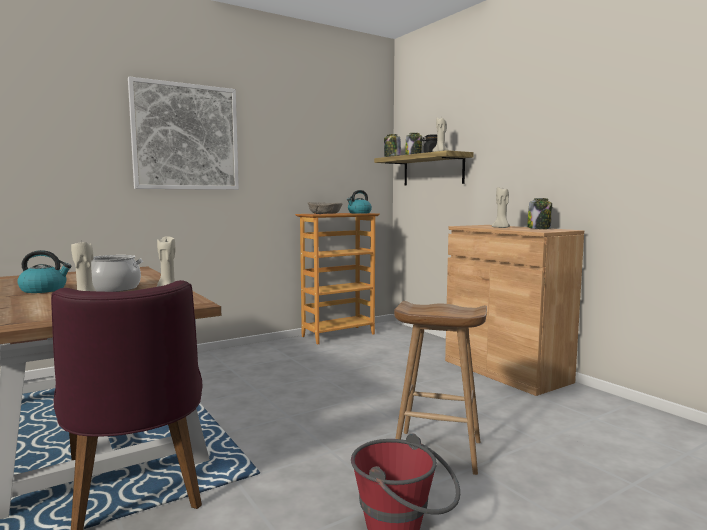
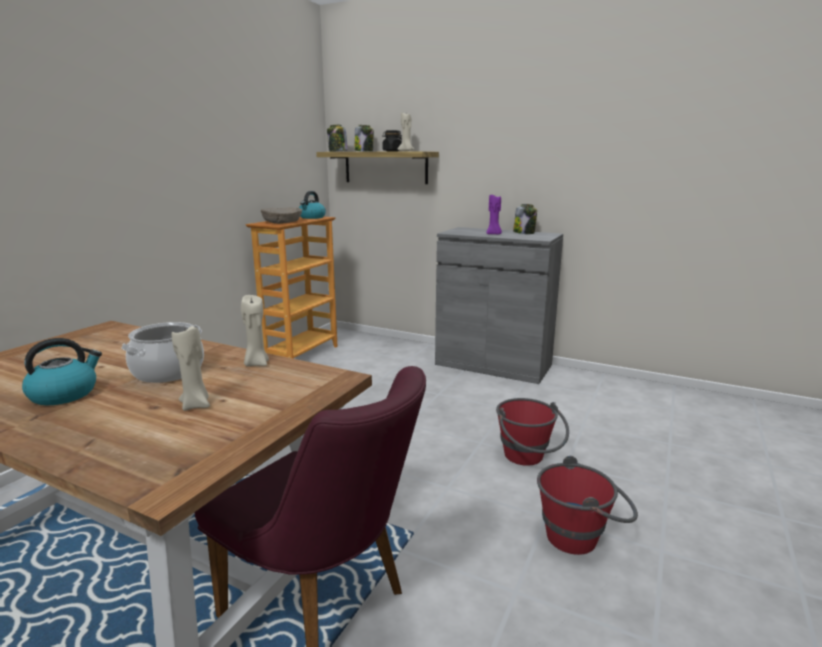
camera: 30 degrees left, 10 degrees up
(186, 137) = (112, 131): picture -> none
(436, 452) = (527, 459): brown stool -> red bucket
(501, 228) = (493, 234): beige candle -> purple candle
(506, 371) = (493, 365): brown cabinet -> grey cabinet

